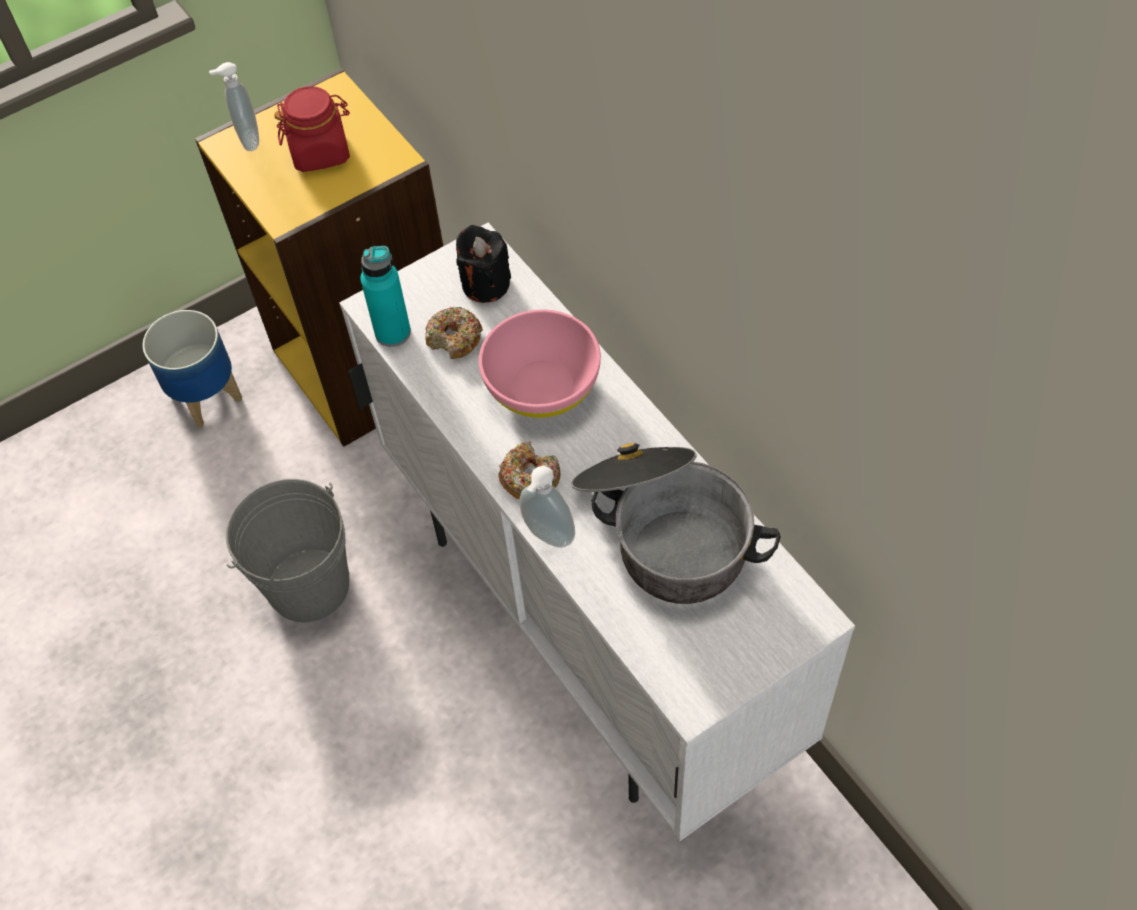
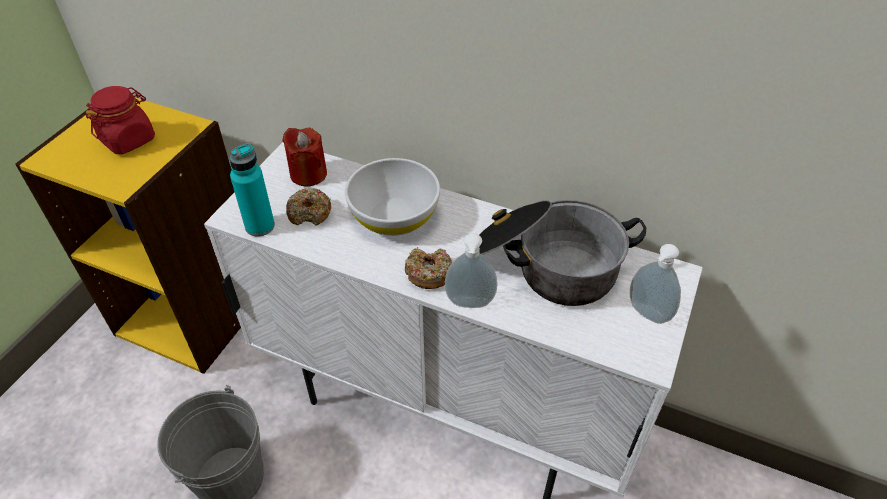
camera: 35 degrees left, 10 degrees down
(208, 397) = (76, 387): planter -> none
(248, 140) = (63, 151): soap dispenser -> soap dispenser (646, 314)
(485, 284) = (308, 174): black candle -> red candle
(542, 387) = (394, 217): pink bowl -> white bowl

